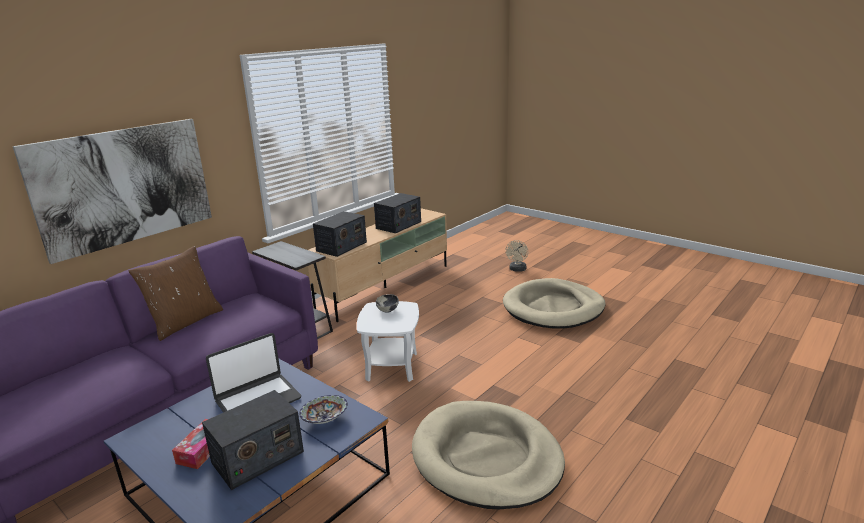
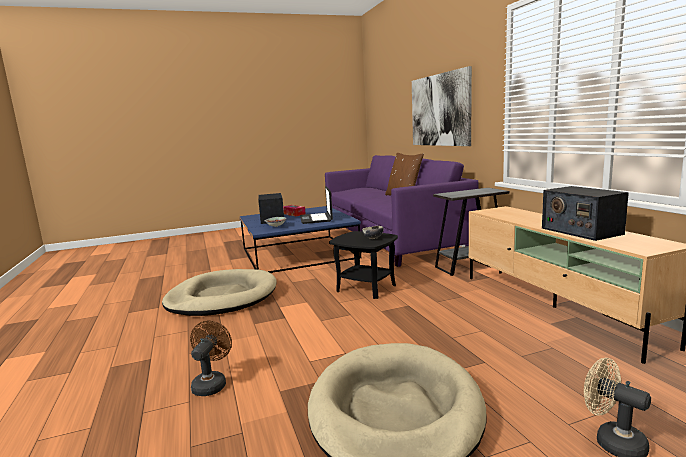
camera: 120 degrees right, 10 degrees down
(341, 246) = (506, 213): radio -> none
(391, 366) = (366, 288): white side table -> black side table
(607, 369) = (211, 383): none -> brown fan

